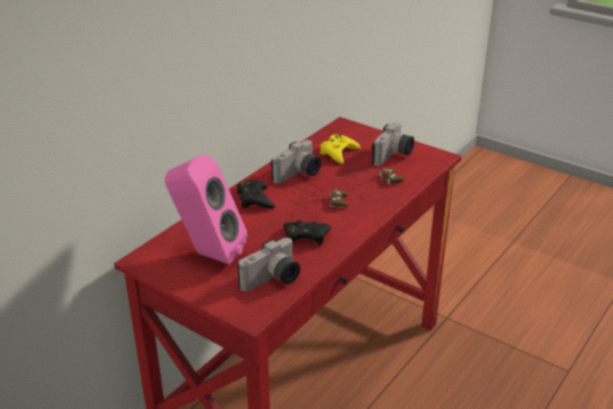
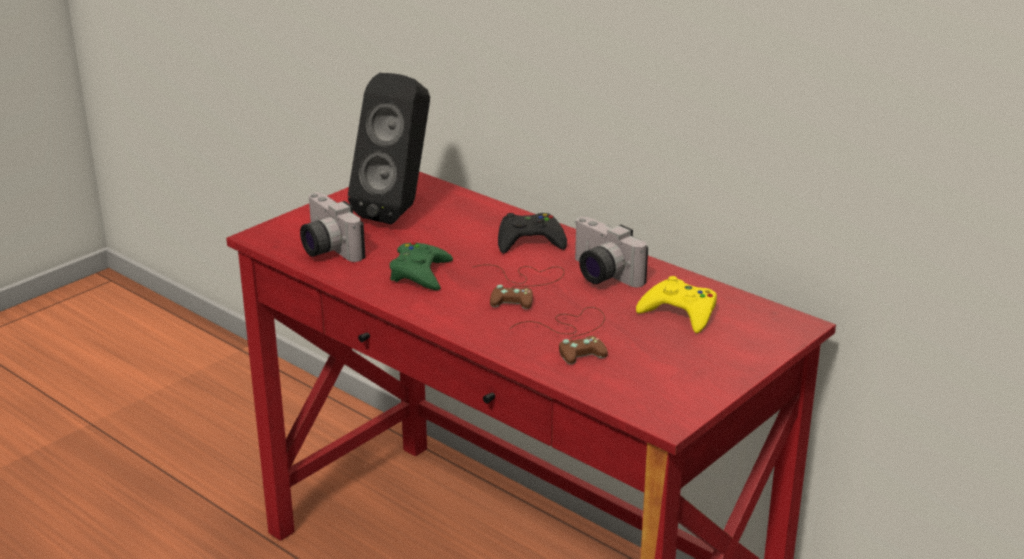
camera: 95 degrees right, 5 degrees down
(207, 254) = (399, 211): pink speaker -> black speaker
(306, 236) = (420, 273): black game controller -> green game controller
(393, 156) = (668, 365): camera -> none

